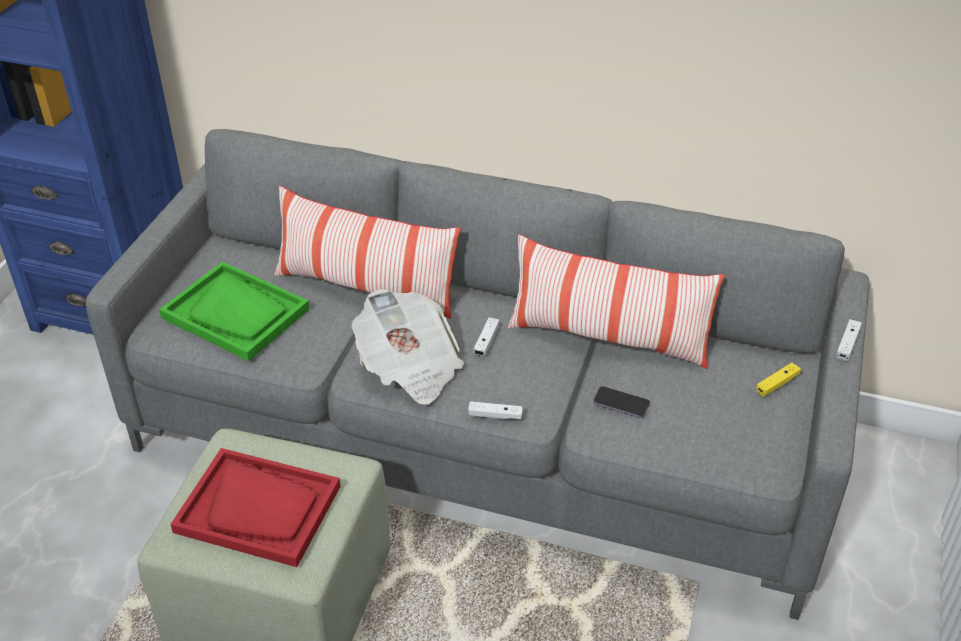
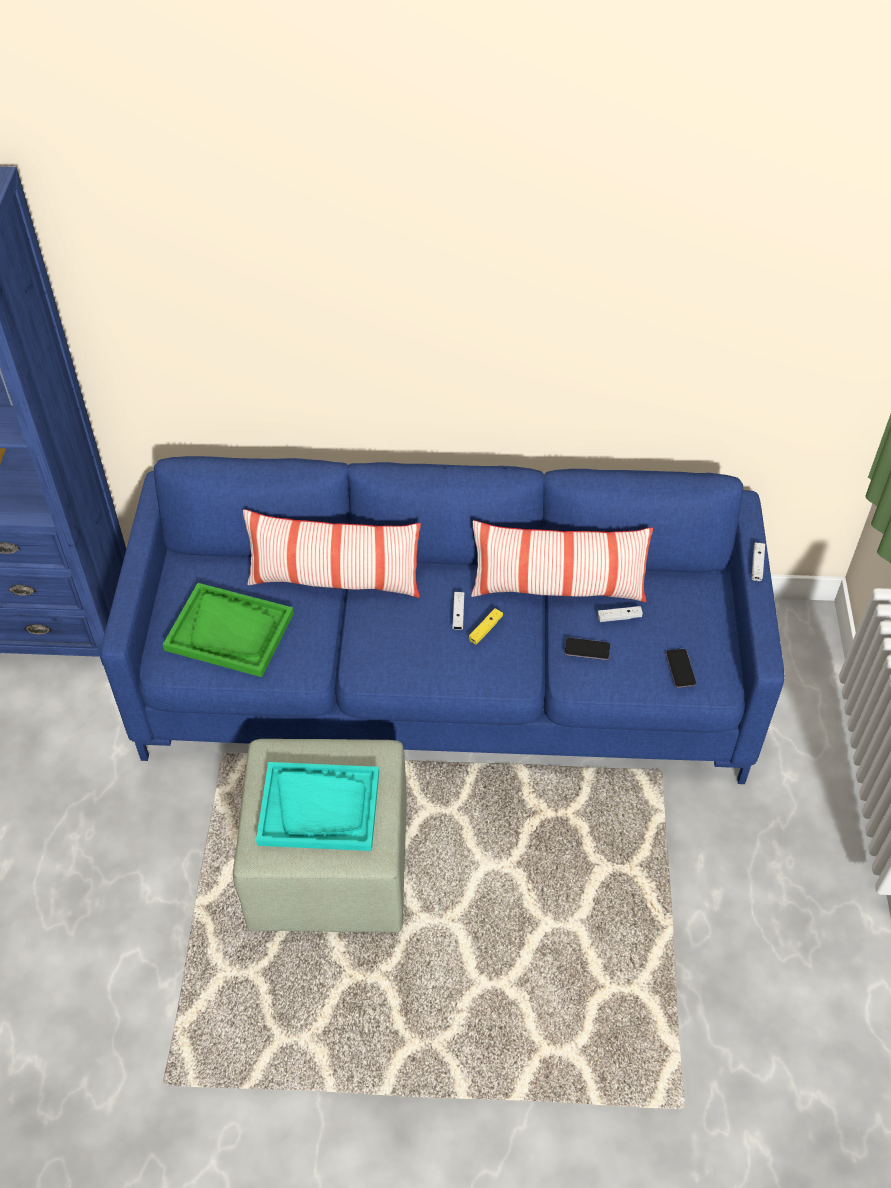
camera: 15 degrees left, 10 degrees up
(258, 509) = (319, 808): red tray -> turquoise tray
(409, 367) = (402, 653): newspaper -> none
(480, 439) = (445, 682): grey sofa -> blue sofa
(495, 415) = (488, 683): white game controller -> white game controller (619, 617)
(727, 444) = (680, 669): none -> phone
(777, 384) = (704, 605): yellow game controller -> yellow game controller (485, 629)

